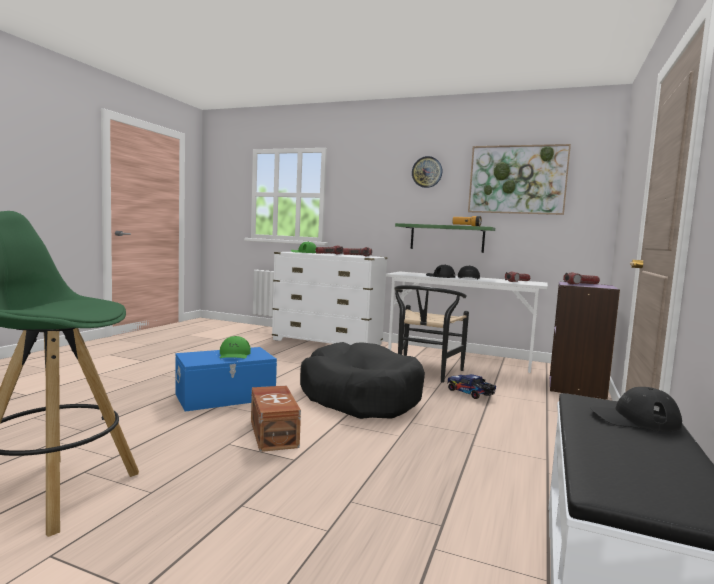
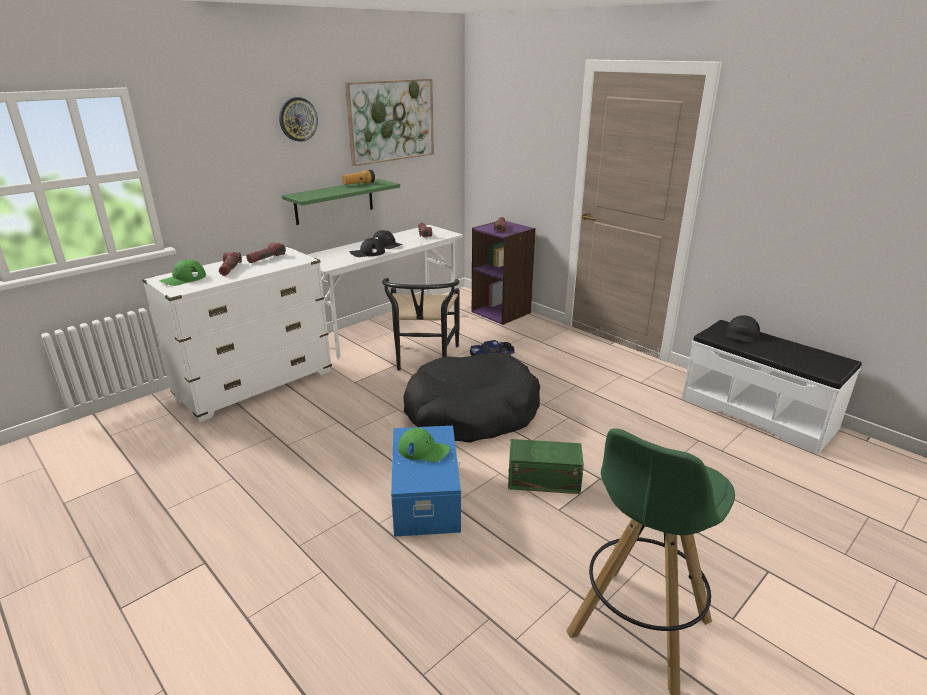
camera: 65 degrees left, 20 degrees up
(274, 433) = (542, 479): brown storage box -> green storage box
(425, 373) = (423, 360): black chair -> black chair turned 45 degrees clockwise

